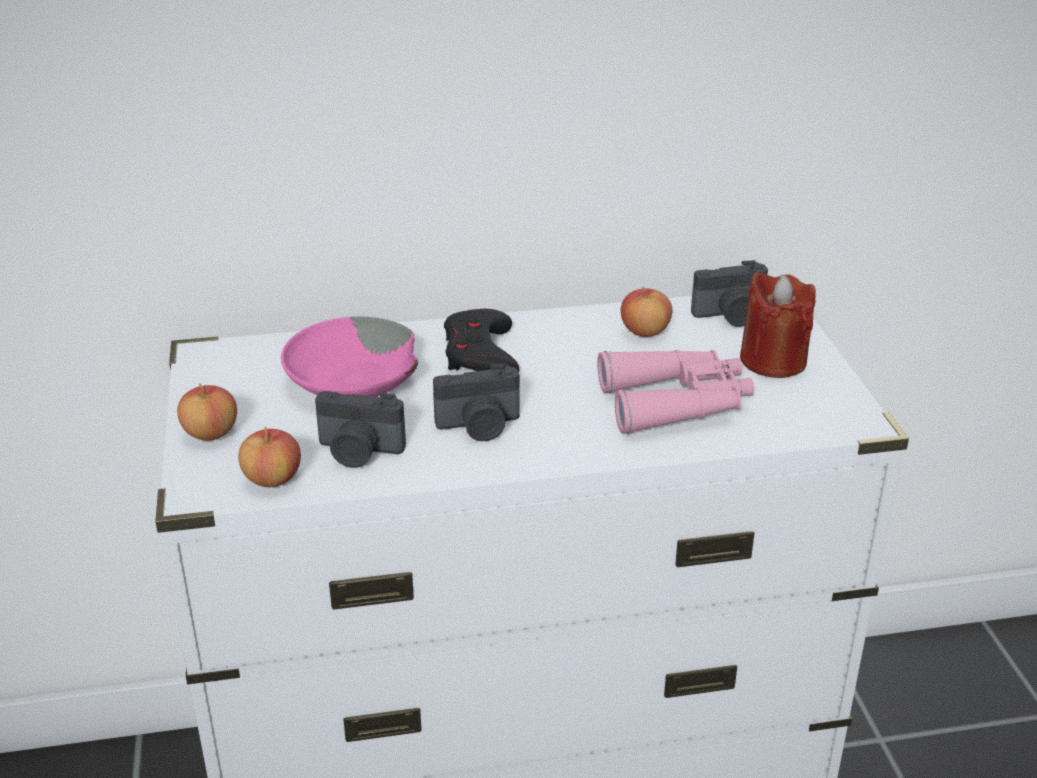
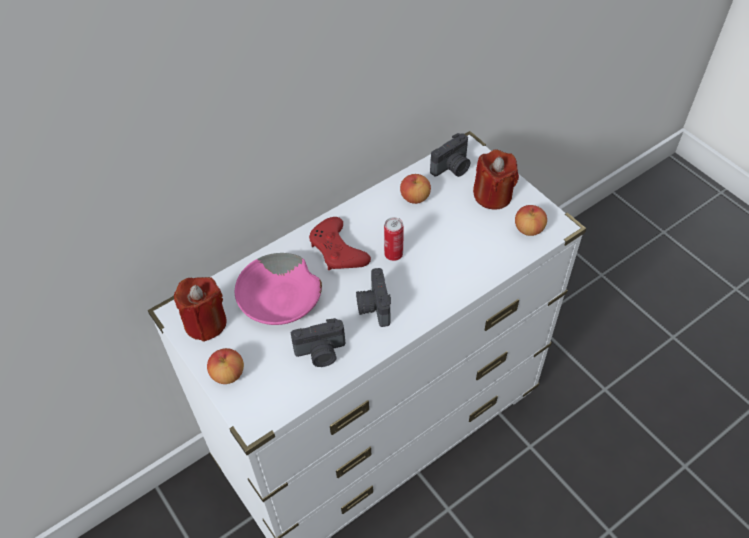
camera: 25 degrees left, 20 degrees up
(231, 374) = (205, 322): none -> red candle
(272, 479) = (288, 393): apple -> apple (528, 229)
(479, 427) = (373, 307): camera -> camera turned 120 degrees clockwise
(480, 354) = (337, 250): black game controller -> red game controller
(559, 381) = (393, 254): none -> can
(676, 403) = (463, 247): pink binoculars -> none

